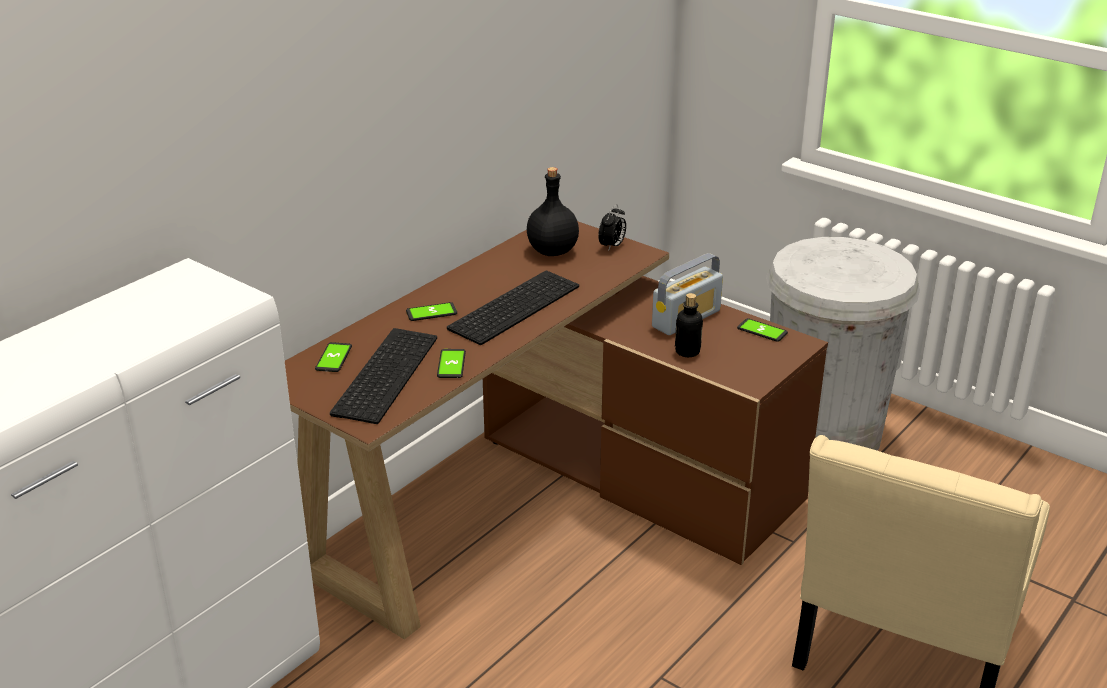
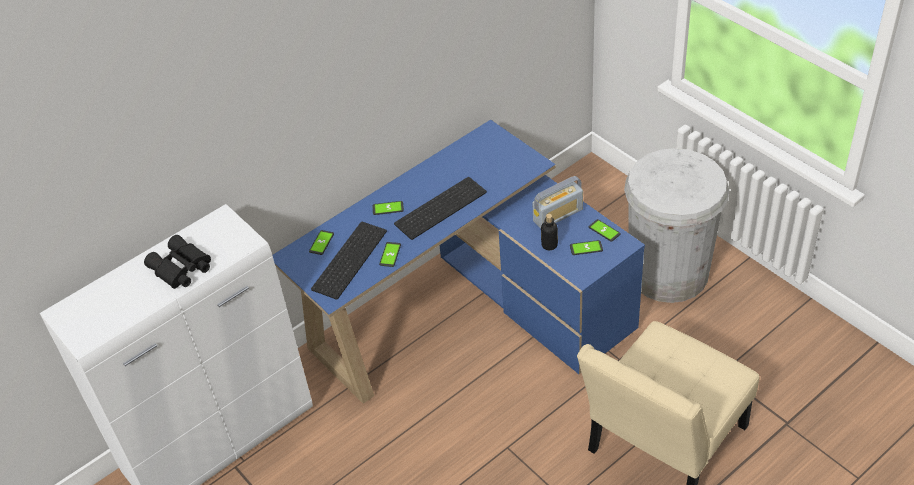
camera: 15 degrees right, 15 degrees up
(119, 336) = (180, 269): none -> black binoculars
(545, 502) = (469, 312): brown desk -> blue desk
(551, 251) = (477, 157): black bottle -> none
(612, 246) = (519, 155): alarm clock -> none
(744, 351) = (586, 248): none -> phone

